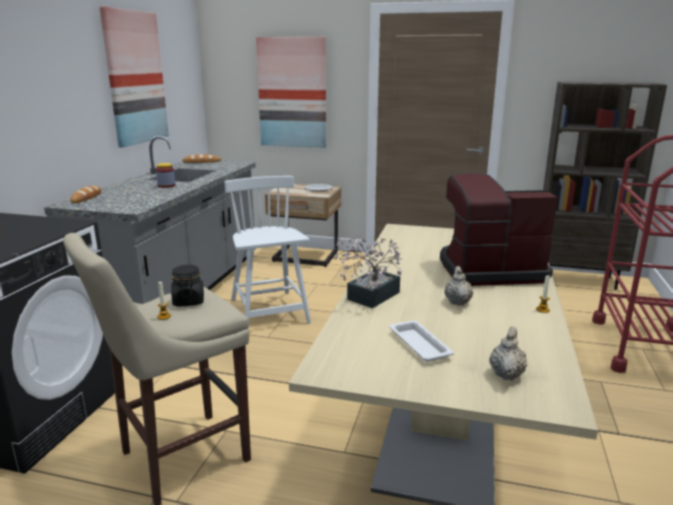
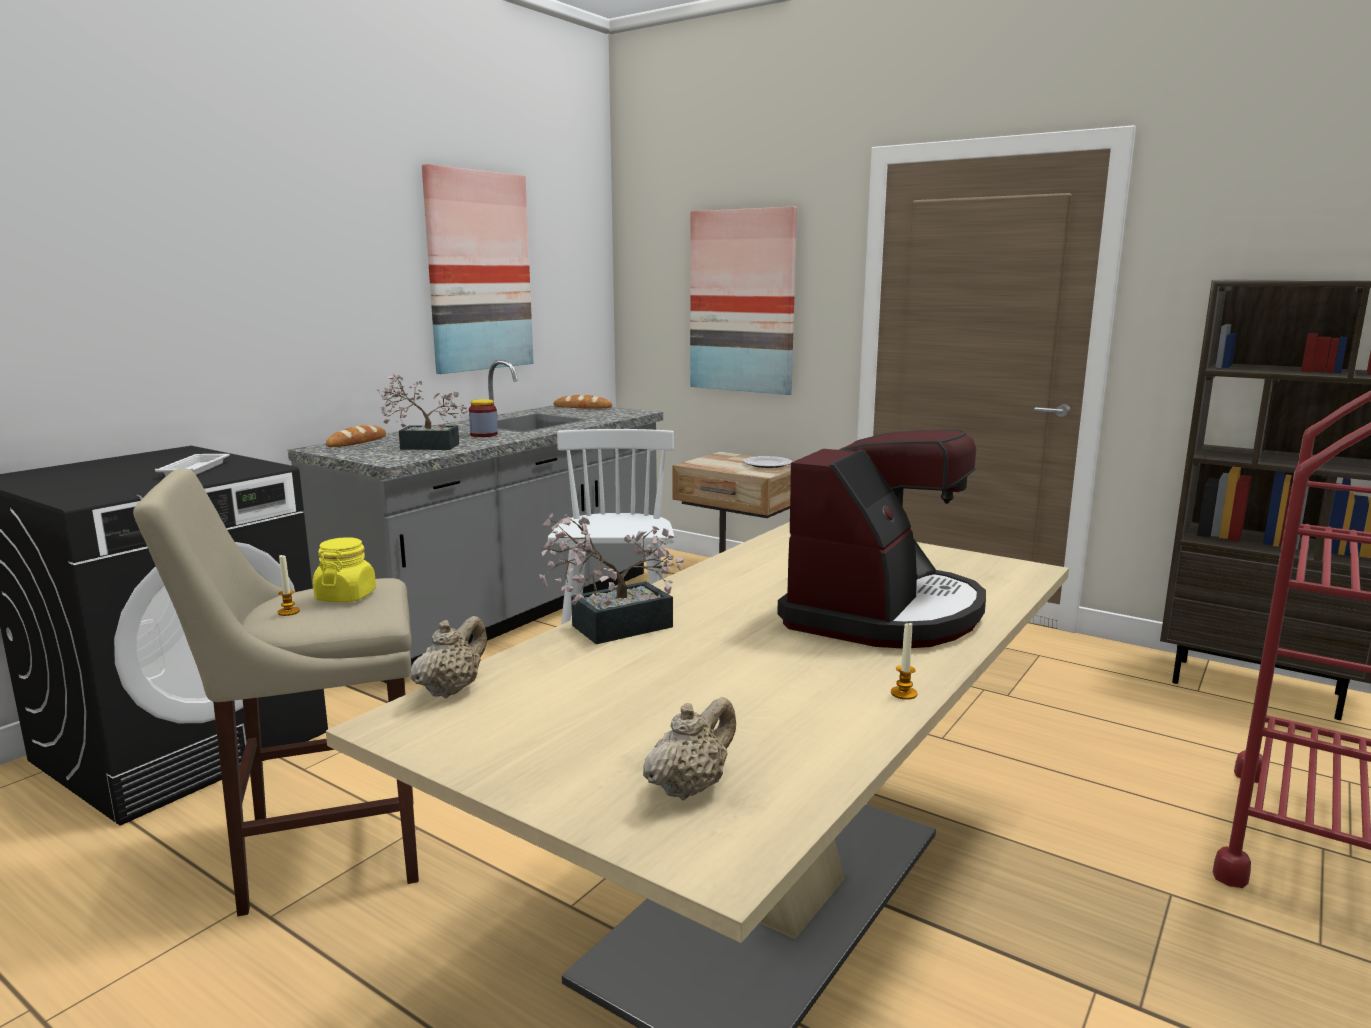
camera: 20 degrees right, 5 degrees down
(138, 197) = (423, 446): none -> potted plant
(188, 301) = (346, 596): black jar -> yellow jar
(418, 344) = (598, 711): white tray -> white tray (196, 469)
(457, 302) = (755, 656): beige teapot -> beige teapot (451, 690)
(488, 270) = (883, 613): coffee machine -> coffee machine turned 105 degrees clockwise

